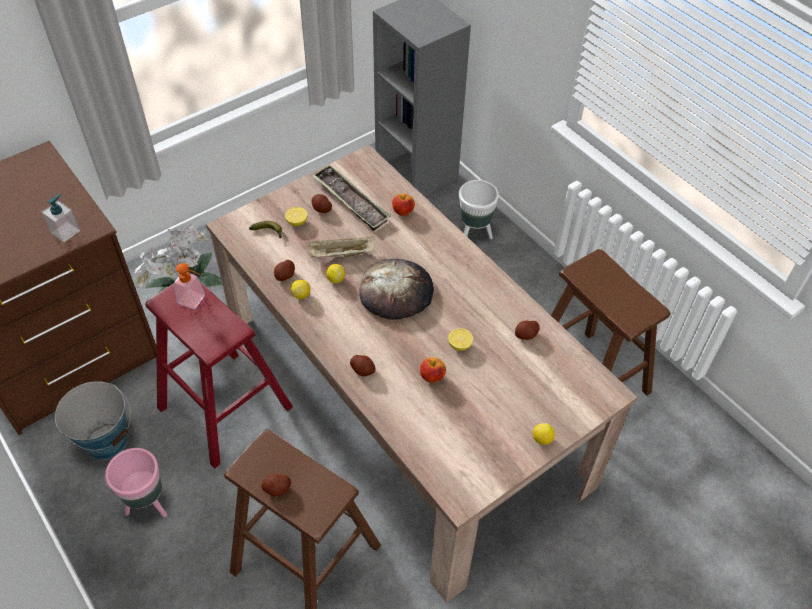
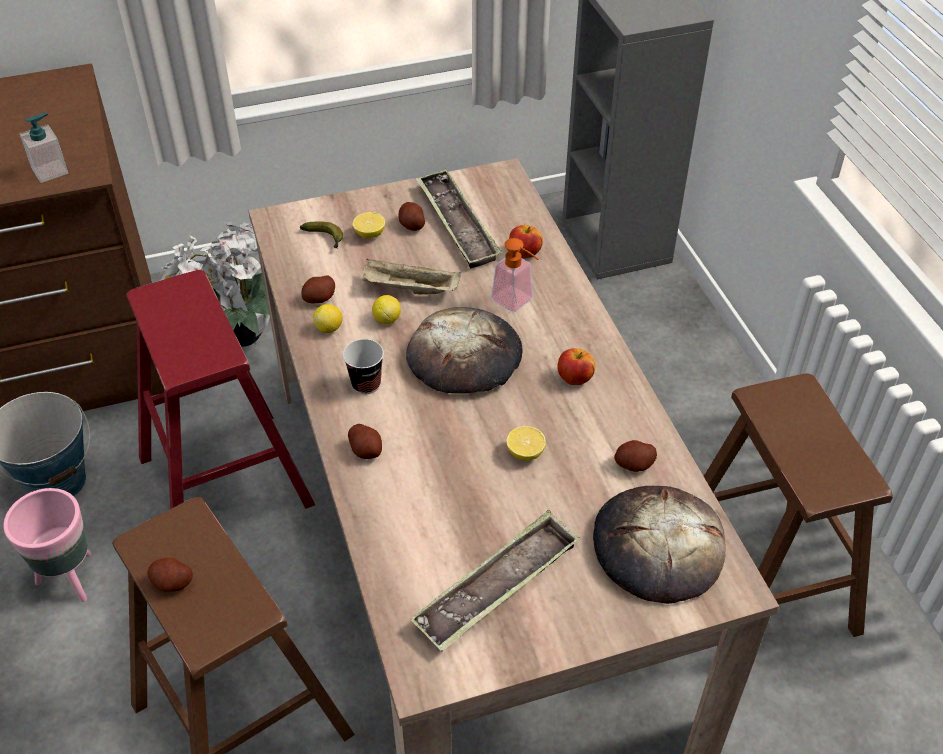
camera: 20 degrees right, 5 degrees down
(195, 301) = (190, 305): soap dispenser -> soap dispenser (517, 302)
(342, 326) = (366, 384): none -> cup
(432, 376) = (462, 486): apple -> apple (574, 378)
(474, 235) = (668, 339): white planter -> none
(479, 432) = (498, 586): none -> tray
(542, 439) = (592, 625): lemon -> none
(559, 381) = (657, 547): none -> bread

